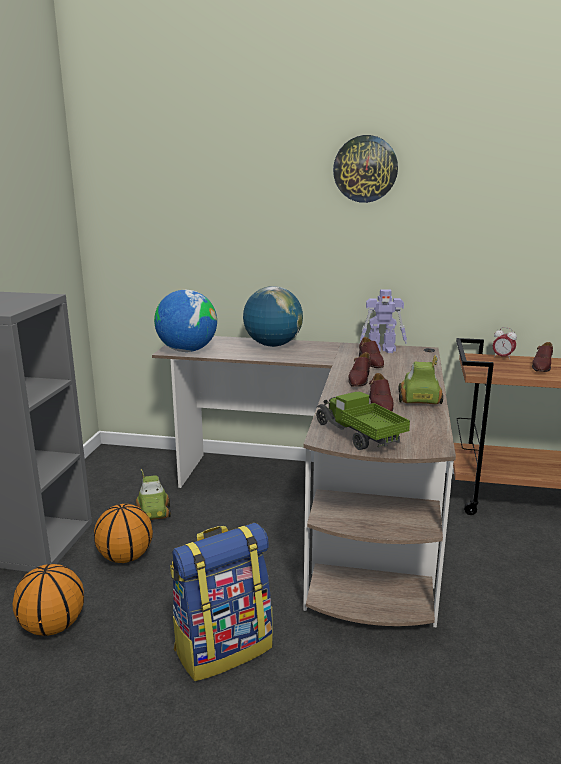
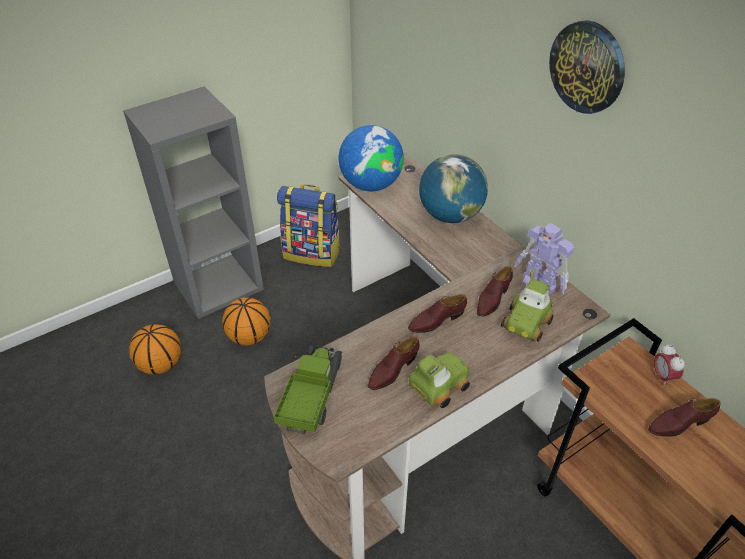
camera: 45 degrees right, 25 degrees up
(154, 513) = (309, 306): toy car -> toy car (526, 324)
(223, 647) = (218, 458): backpack -> backpack (312, 253)

